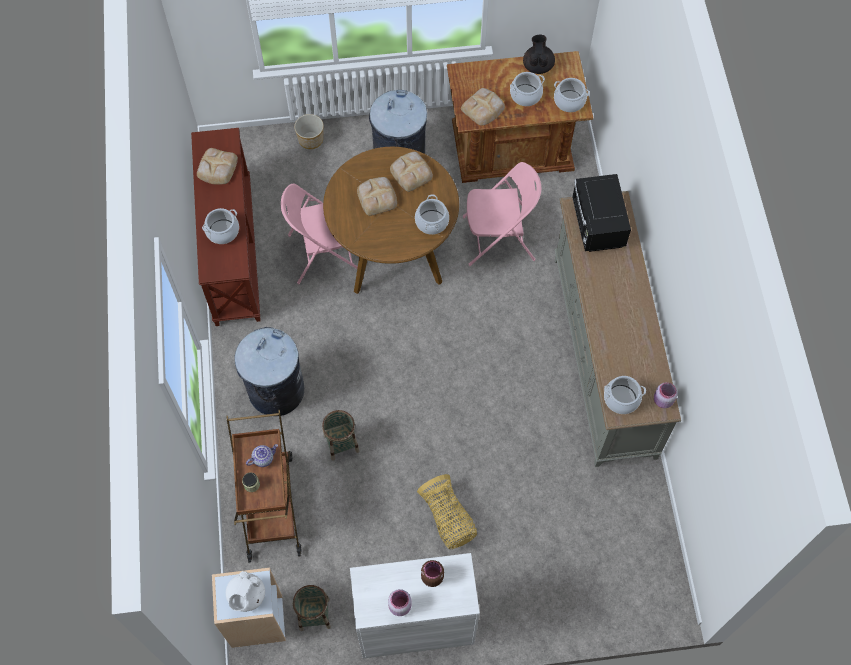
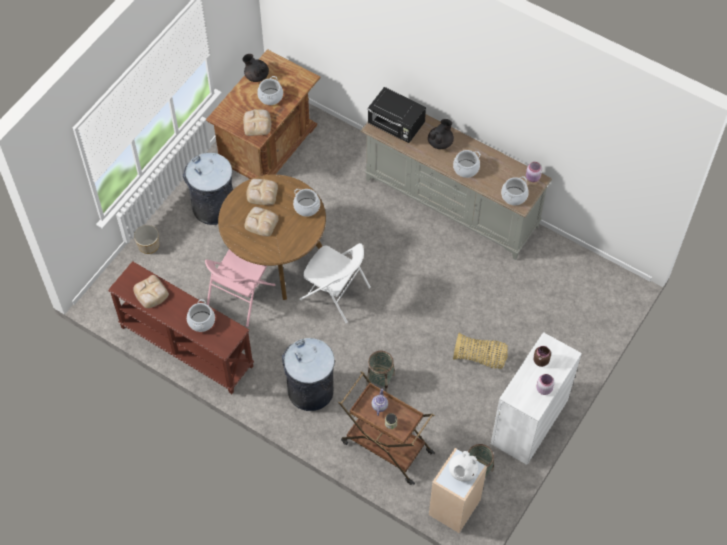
camera: 50 degrees left, 5 degrees down
(246, 596) = (462, 472): white teapot -> white teapot turned 60 degrees clockwise
(401, 330) = (335, 293): none -> white chair
(498, 238) = (323, 197): pink chair -> none
(569, 101) = (297, 79): cooking pot -> cooking pot (466, 168)
(618, 280) = (440, 142): none -> black teapot

